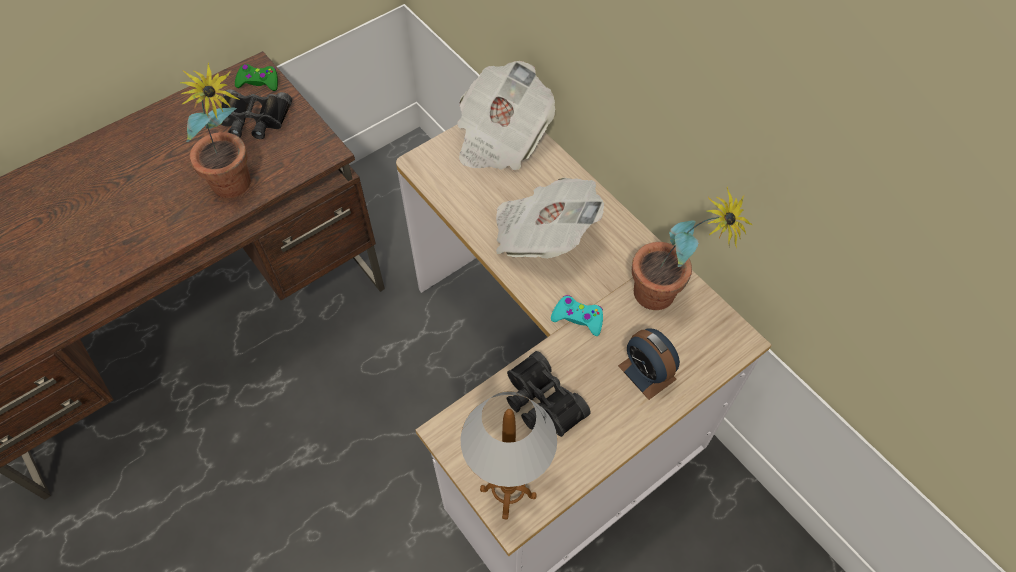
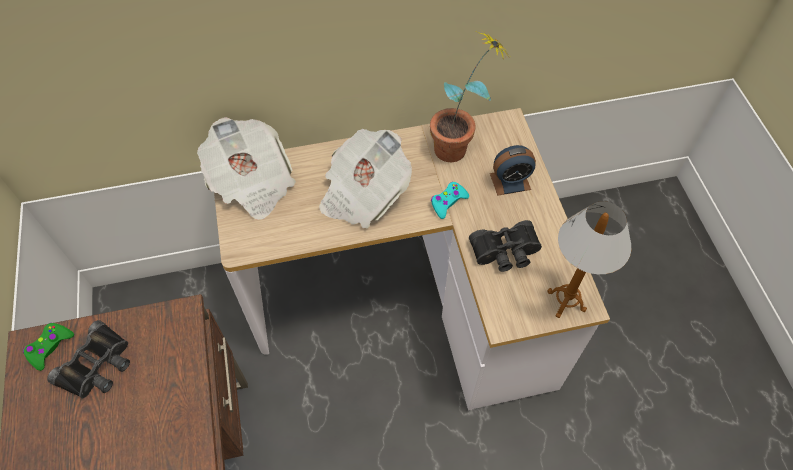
camera: 65 degrees left, 0 degrees up
(239, 189) = (177, 405): potted plant -> none

